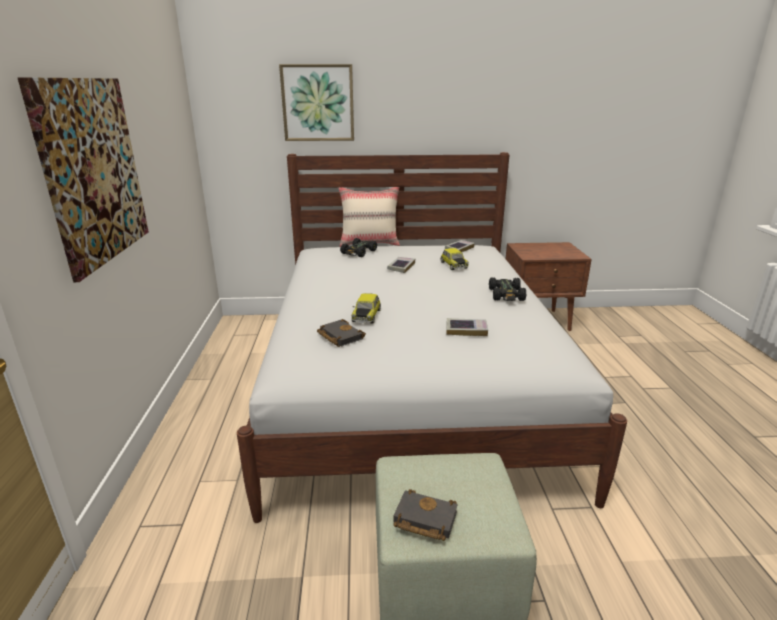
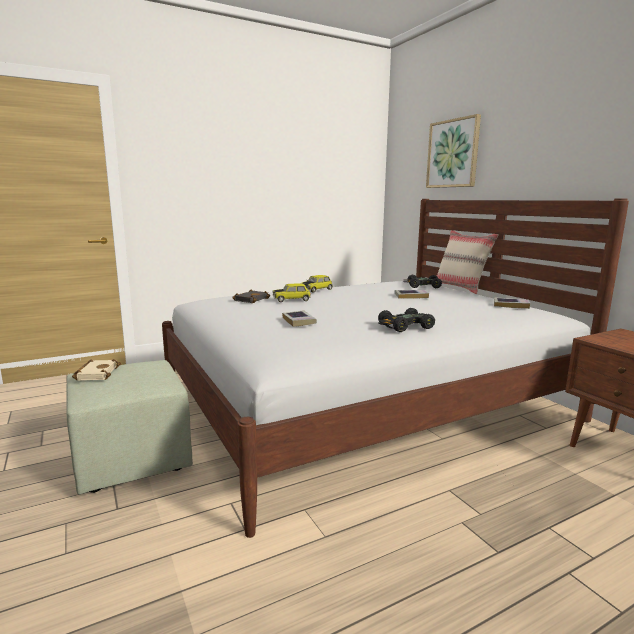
camera: 65 degrees right, 10 degrees down
(93, 172) = (225, 181): picture -> none
(423, 519) = (96, 373): black book -> beige book
(453, 265) = (452, 307): toy car -> toy car (316, 290)

